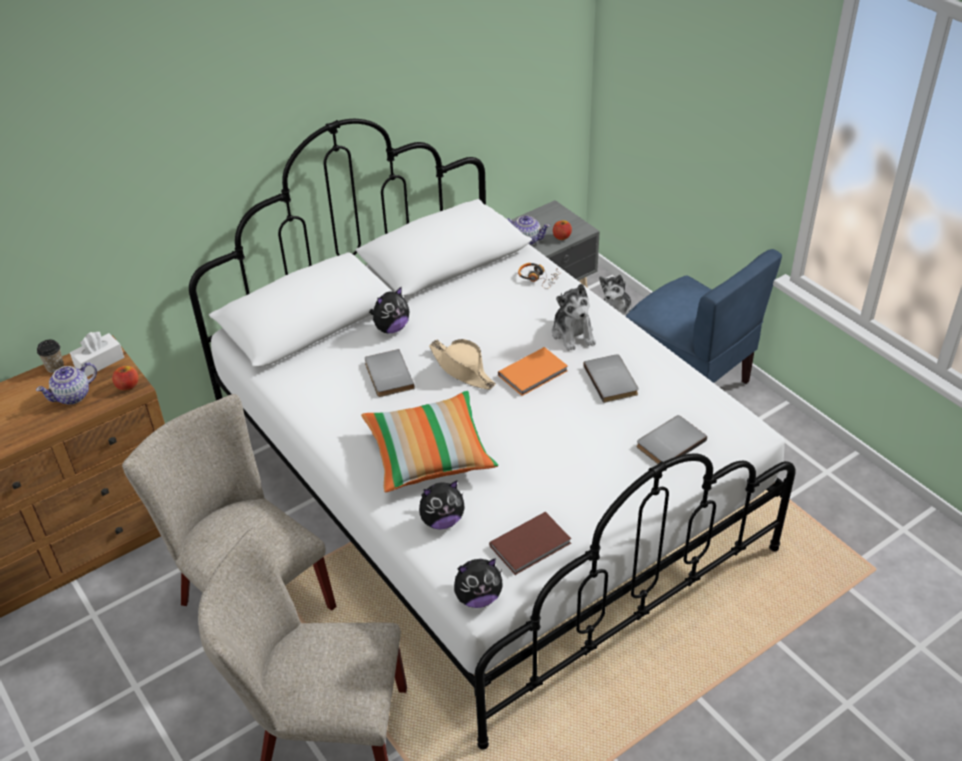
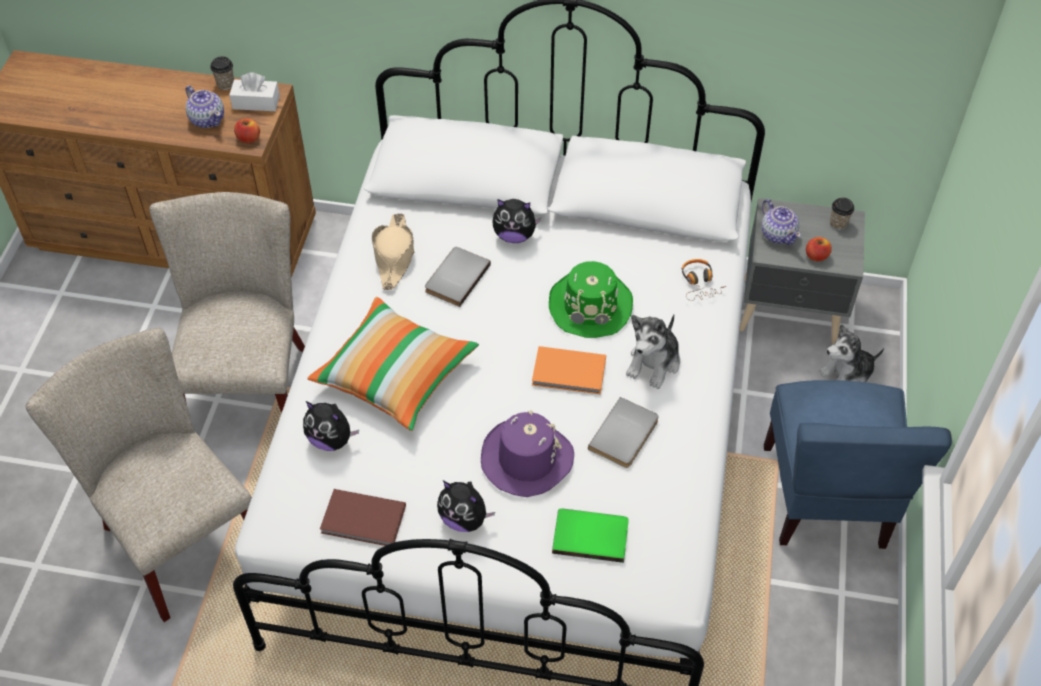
camera: 45 degrees right, 10 degrees up
(73, 396) = (207, 119): teapot -> teapot turned 135 degrees counterclockwise
(462, 369) = (518, 320): beige hat -> beige hat (394, 256)
(478, 597) = (274, 525): plush toy -> plush toy (464, 519)
(494, 331) = (590, 305): none -> green hat
(550, 214) = (838, 223): none -> cup
(576, 434) = (526, 459): none -> purple hat
(669, 442) = (590, 535): grey book -> green book

